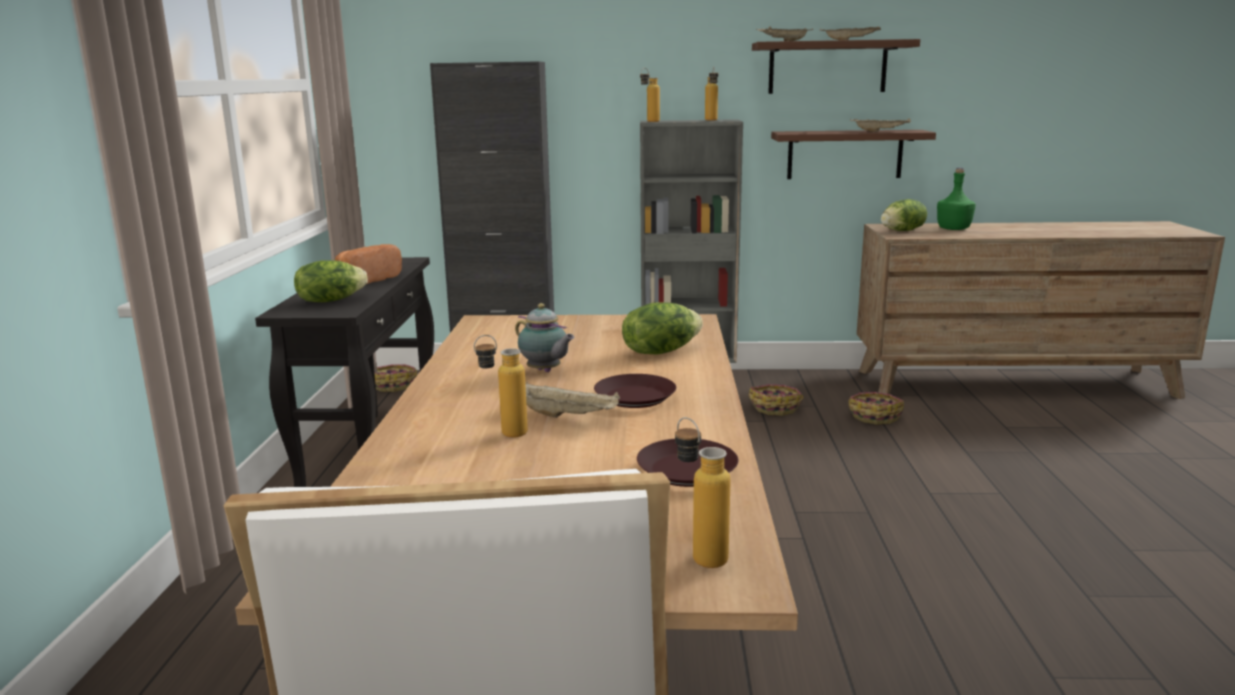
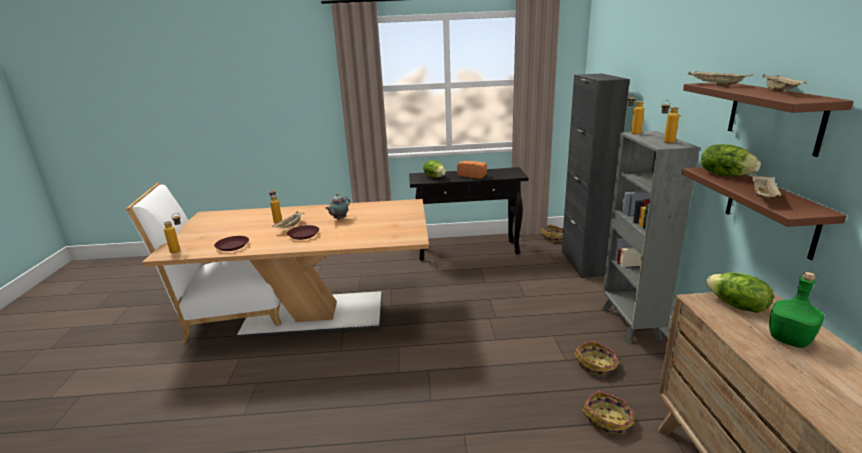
camera: 85 degrees right, 5 degrees up
(660, 351) = (361, 235): lettuce -> lettuce (725, 175)

